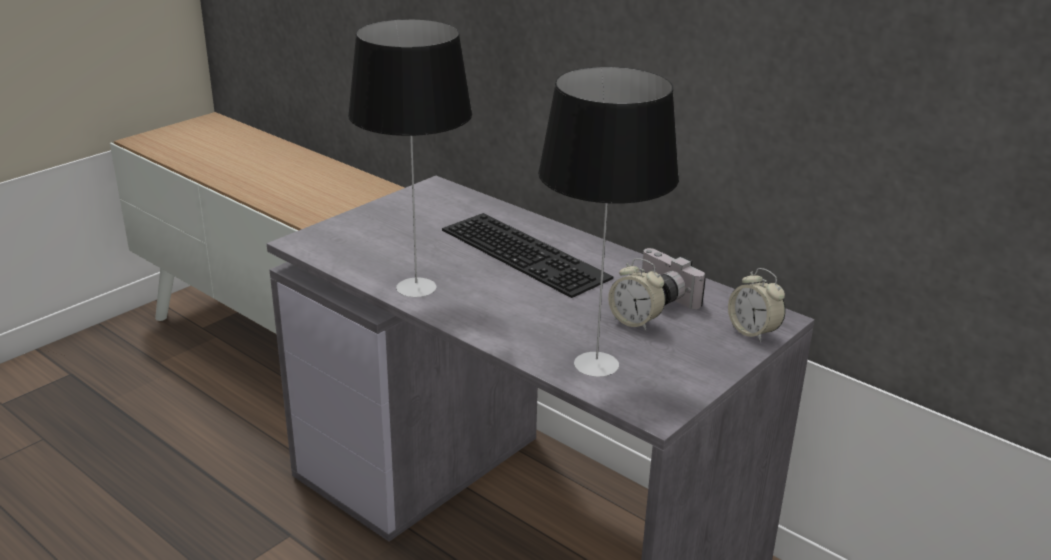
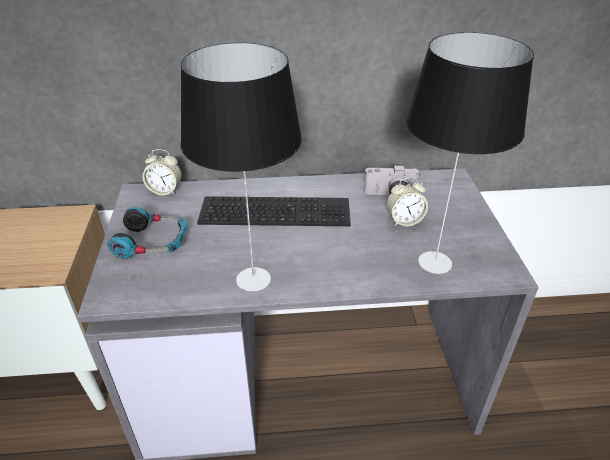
camera: 45 degrees left, 10 degrees up
(386, 225) = (152, 243): none -> headphones
(753, 332) = (458, 192): alarm clock -> alarm clock (165, 191)

